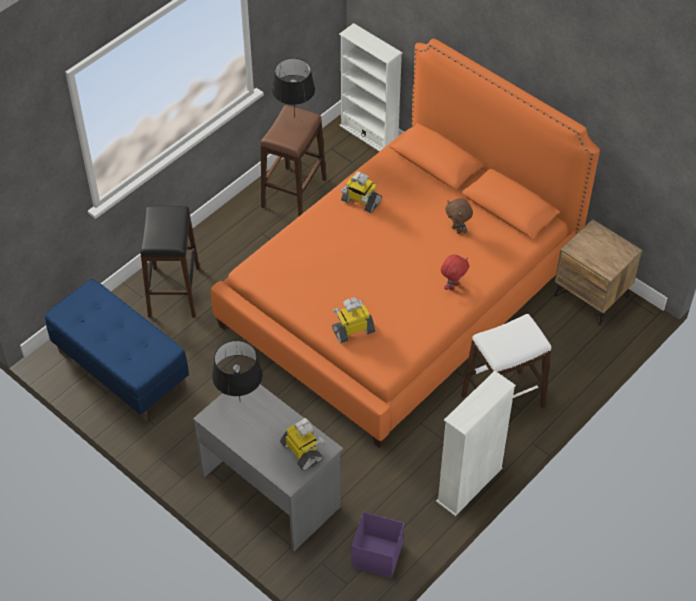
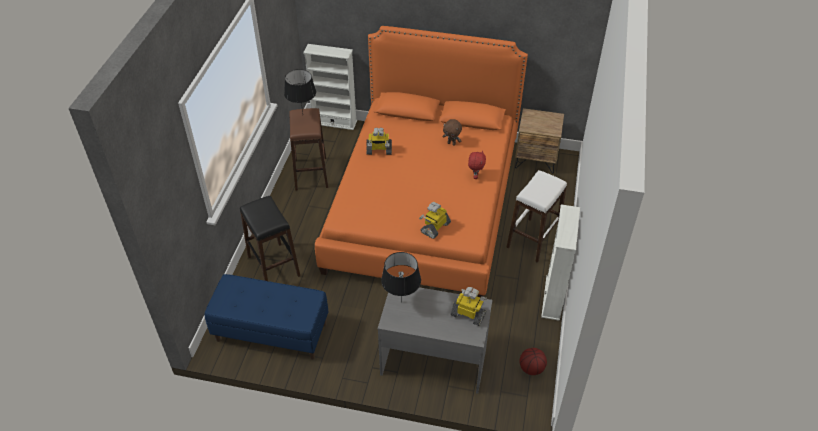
camera: 30 degrees left, 5 degrees down
(376, 555) = (531, 369): purple storage box -> basketball

